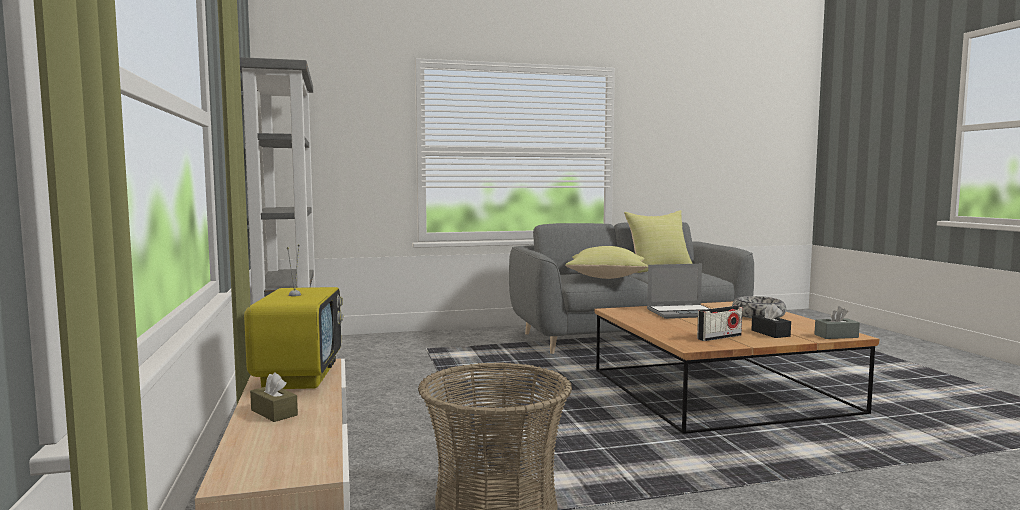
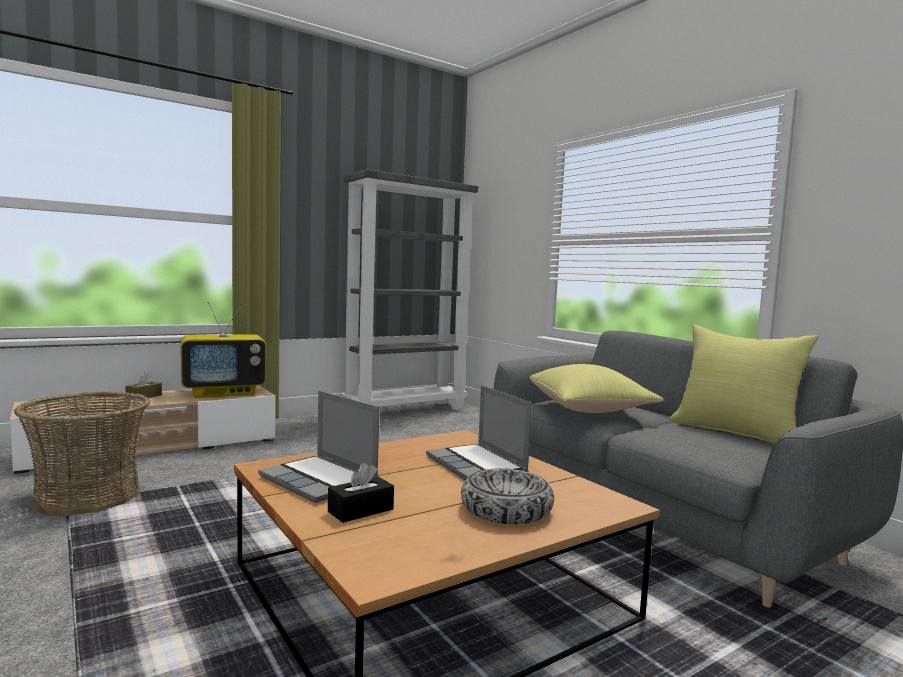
camera: 70 degrees right, 0 degrees up
(719, 337) = (320, 480): radio -> laptop
(836, 336) = (360, 560): grey tissue box -> none

